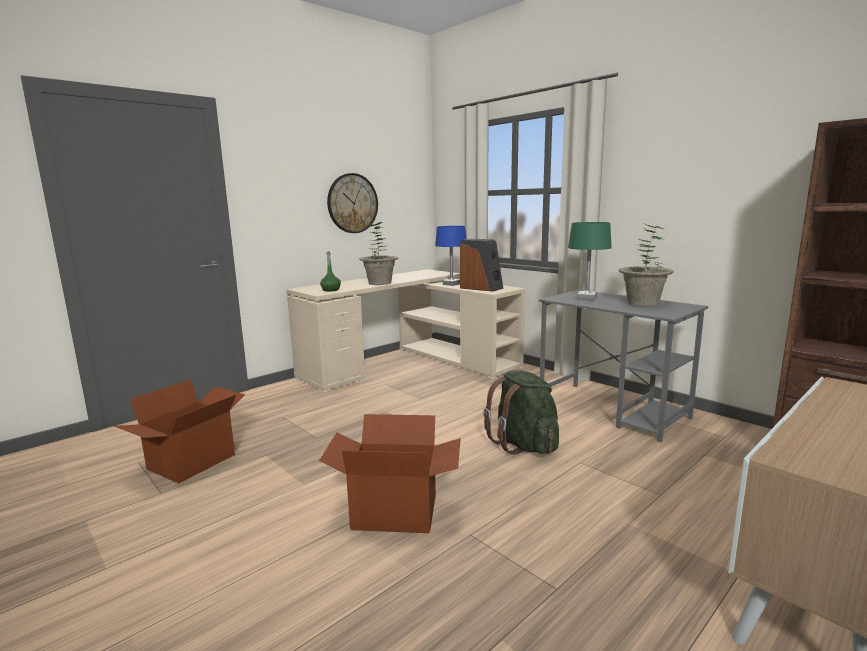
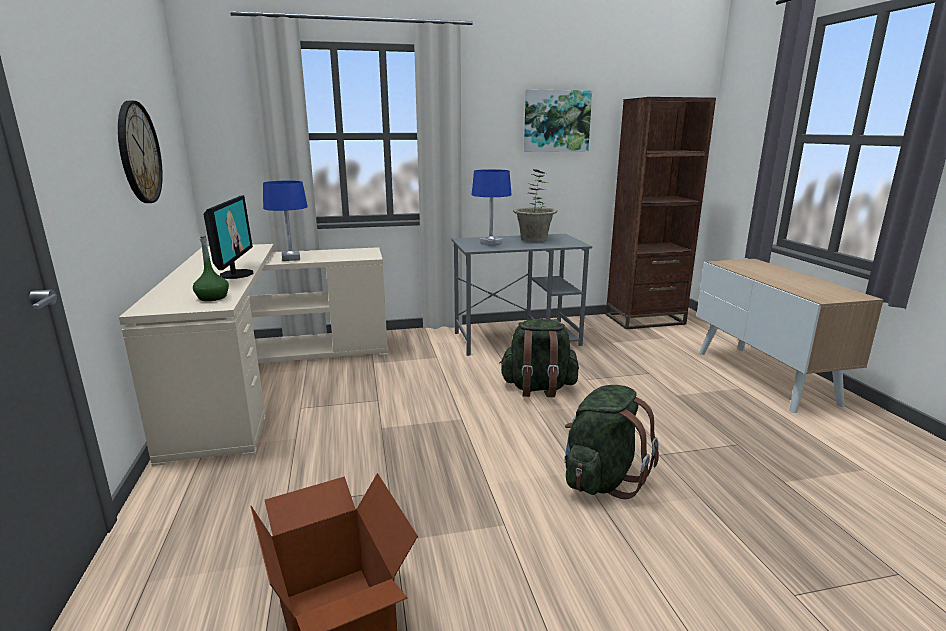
camera: 60 degrees left, 5 degrees up
(380, 283) = (236, 274): potted plant -> monitor
(395, 511) = (601, 479): cardboard box -> green backpack
(481, 288) = (342, 255): speaker -> none
(586, 298) = (491, 243): green table lamp -> blue table lamp
(724, 167) = (556, 121): none -> picture

